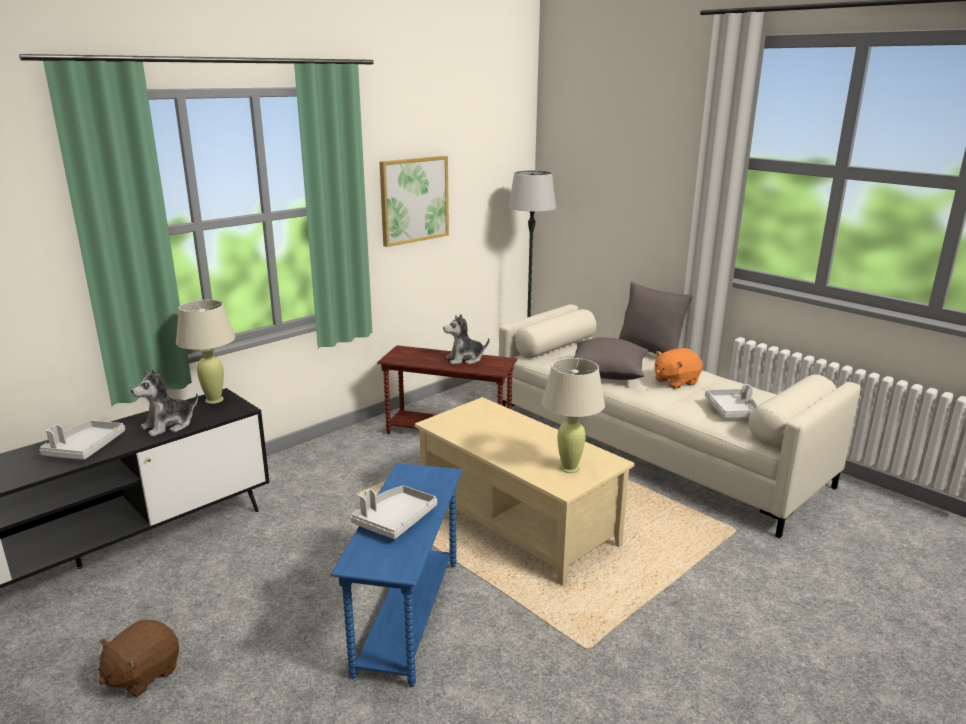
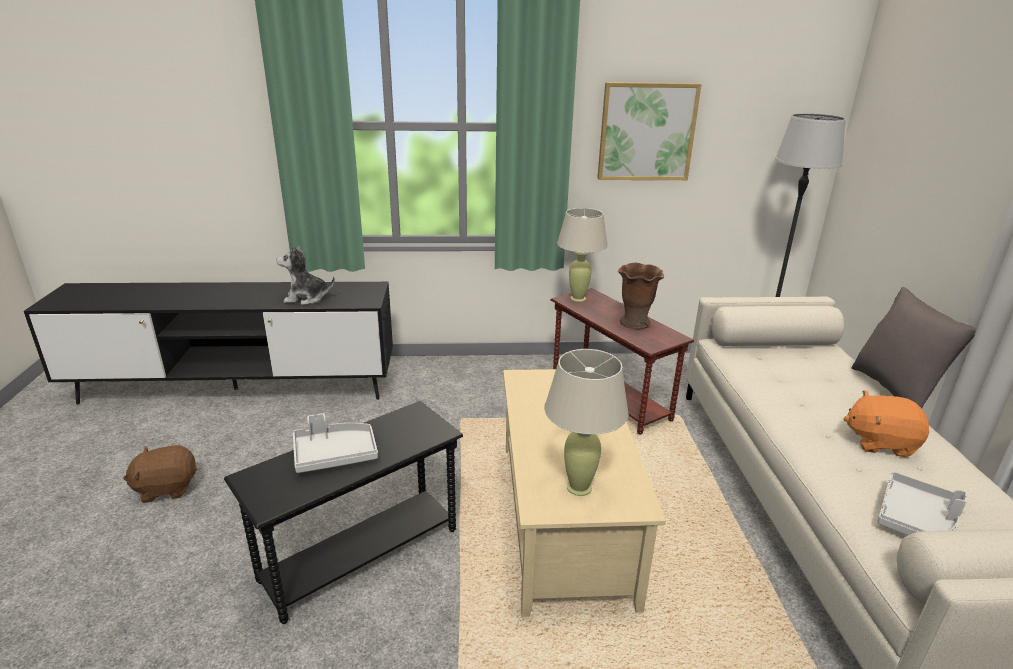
camera: 40 degrees right, 5 degrees up
(85, 448) = (239, 296): grey tray -> none
(214, 400) = (365, 288): beige table lamp -> beige table lamp (578, 298)
(407, 616) = (360, 555): blue side table -> black side table
(465, 359) = (635, 323): plush toy -> brown vase
(607, 374) = (790, 396): grey pillow -> none

